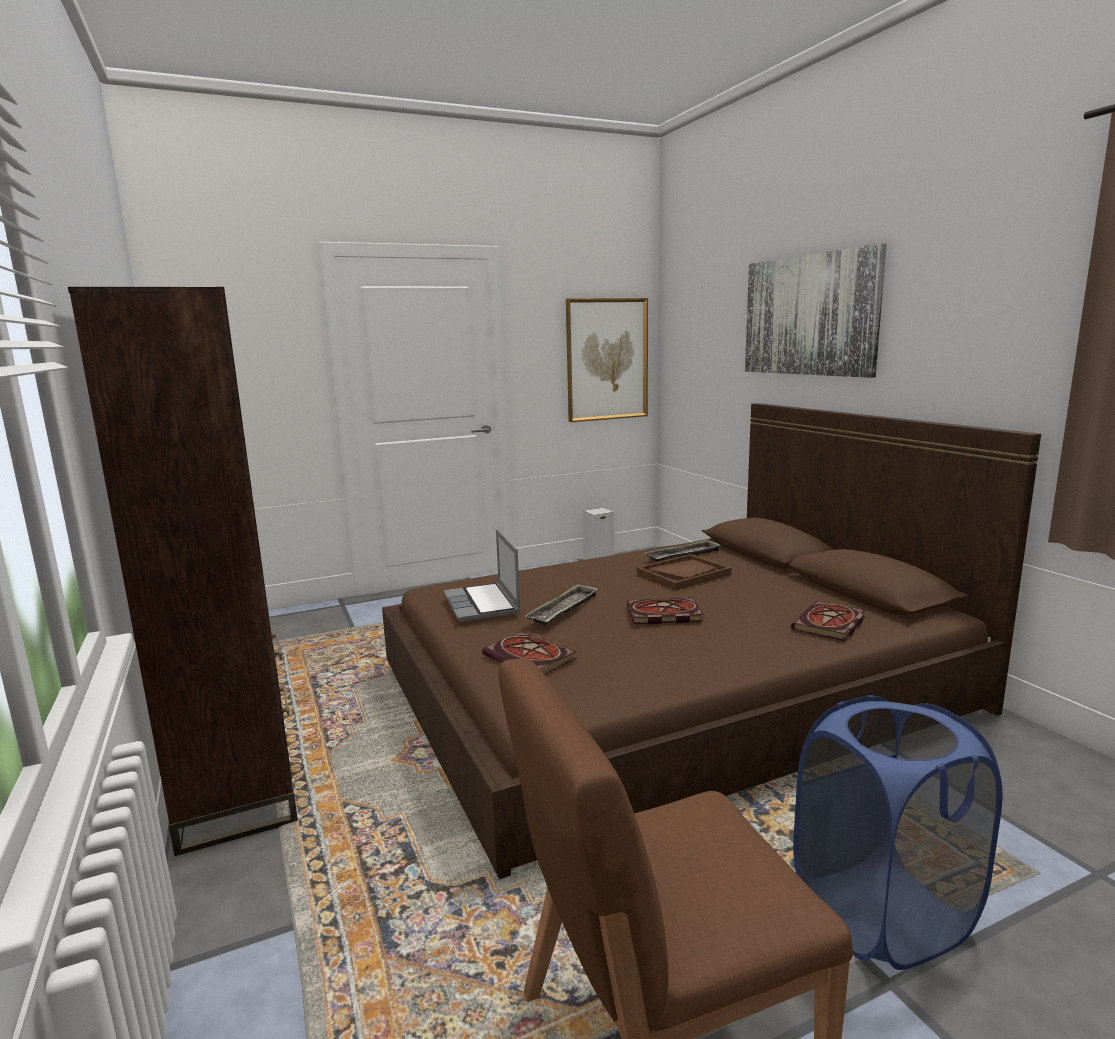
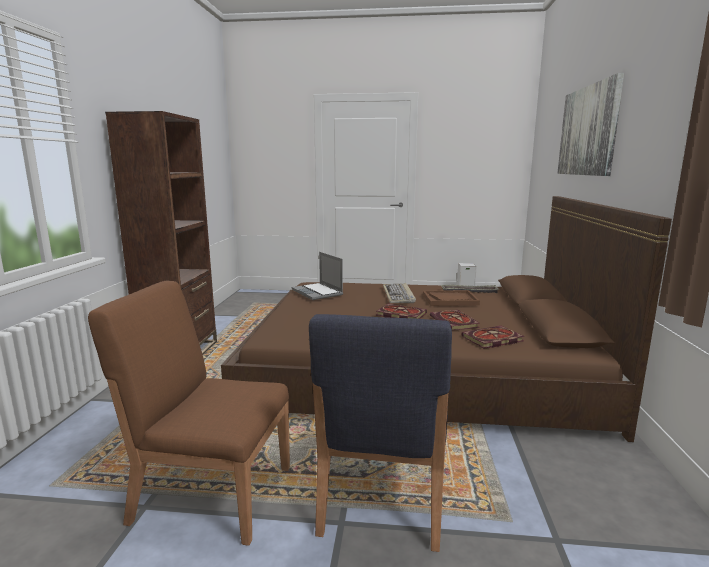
camera: 30 degrees right, 0 degrees up
(483, 604) = (318, 292): laptop -> laptop turned 45 degrees counterclockwise
(532, 658) = (302, 317): book -> book (455, 322)
(563, 610) = (352, 302): tray -> none
(606, 582) = (399, 295): none -> keyboard
(607, 359) = (489, 165): picture -> none
(882, 914) = (381, 497): blue laundry basket -> blue chair

